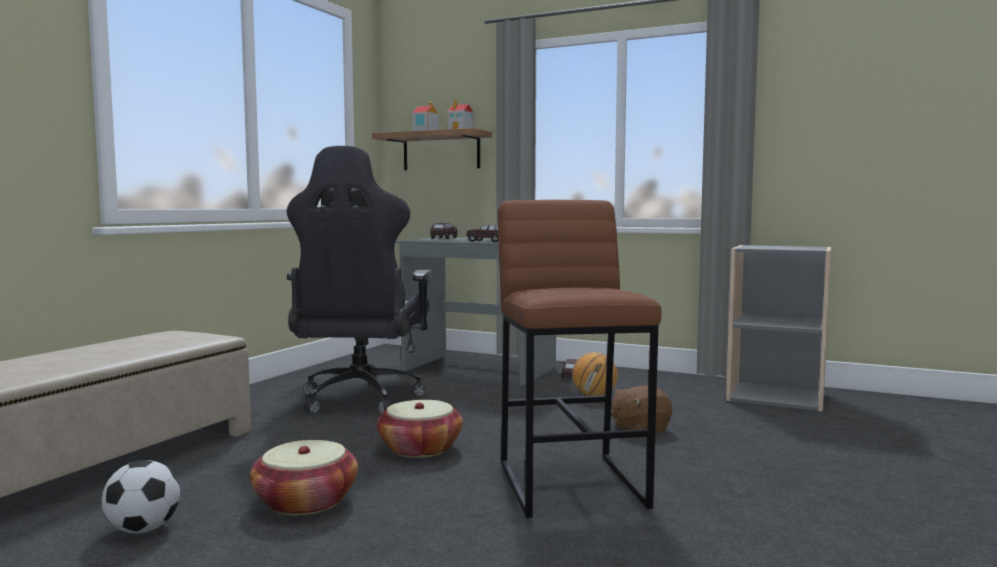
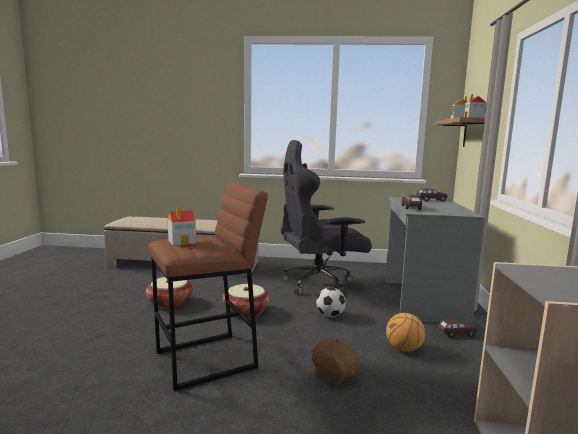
camera: 70 degrees right, 5 degrees up
(143, 529) = (141, 285): football -> football (330, 315)
(571, 289) = (182, 241): none -> toy house

